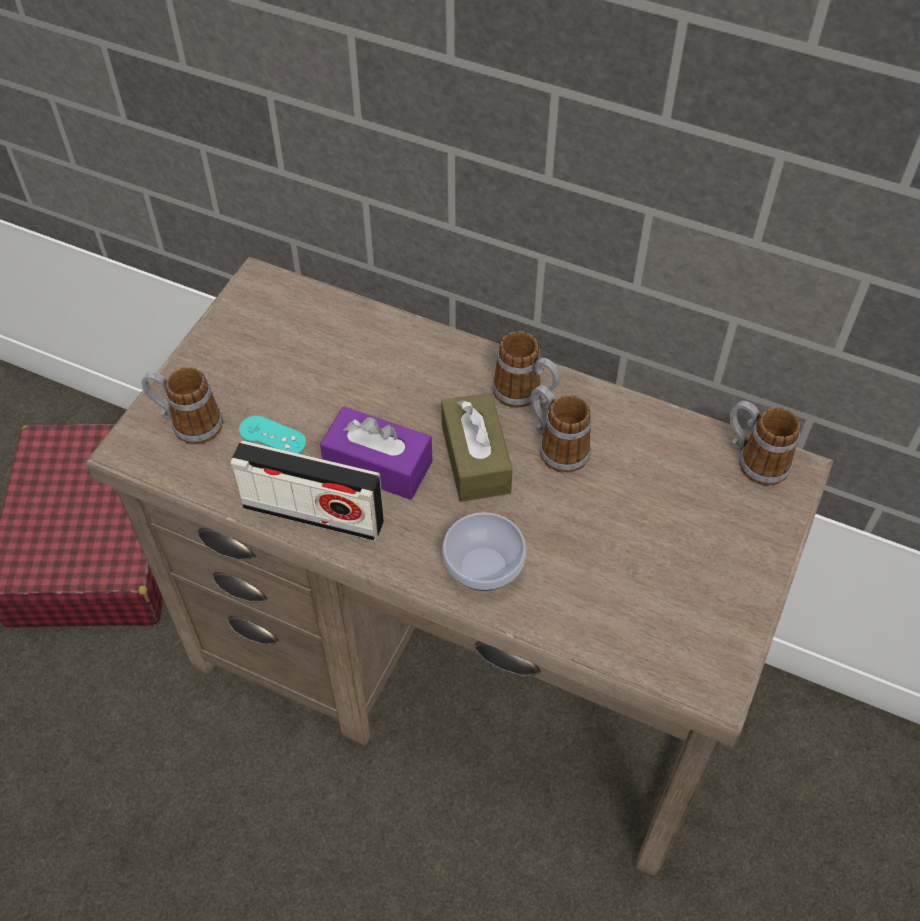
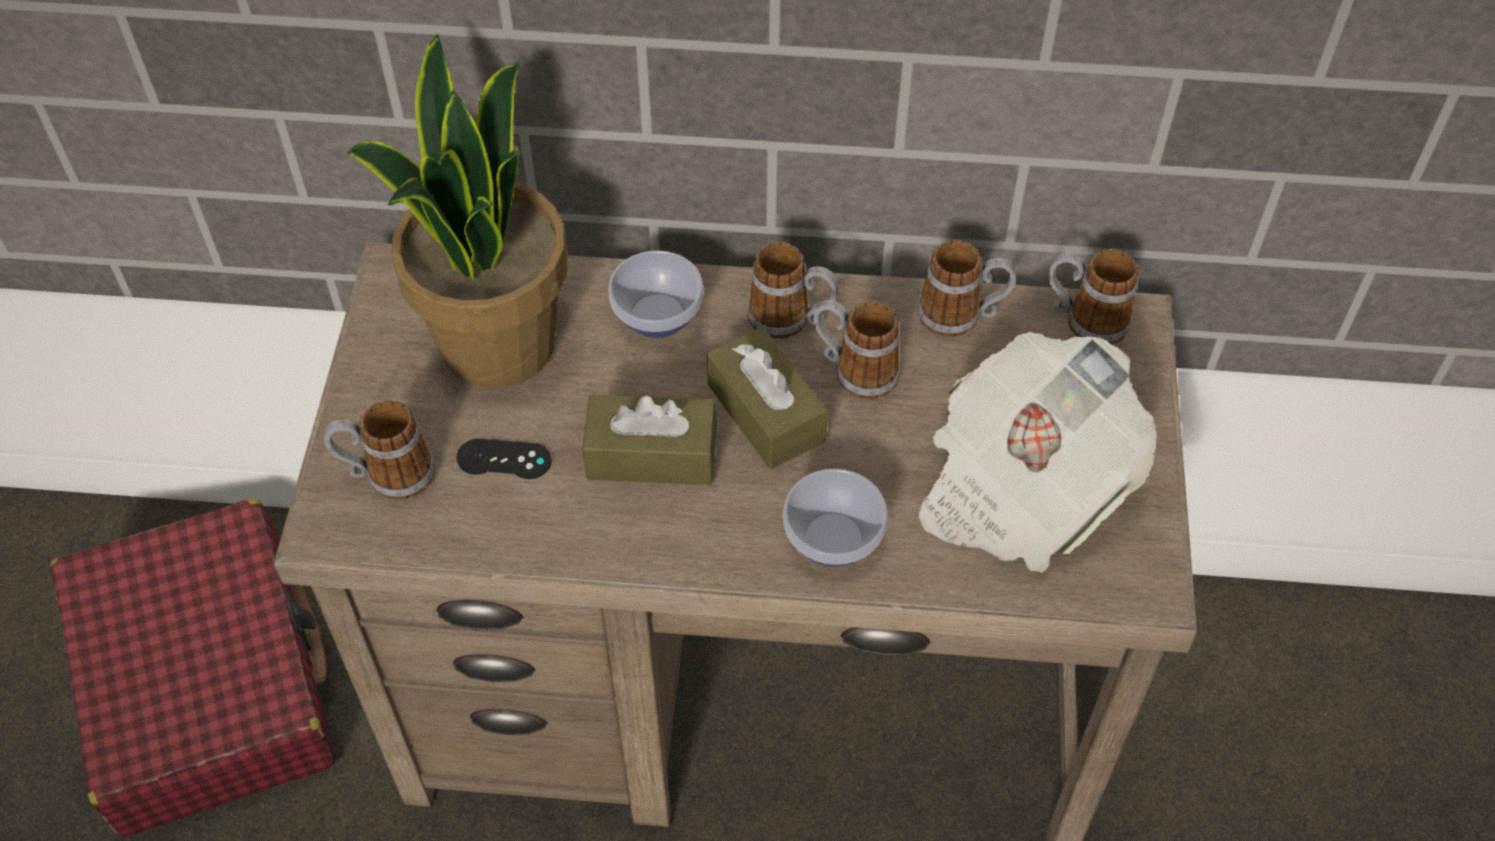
camera: 20 degrees left, 0 degrees up
(272, 436) = (504, 459): turquoise game controller -> black game controller
(304, 352) = (496, 343): none -> potted plant
(313, 513) = (599, 537): radio -> none
(378, 465) = (651, 455): purple tissue box -> brown tissue box
(430, 365) = (660, 316): none -> bowl
(647, 572) = (1020, 485): none -> newspaper
(657, 429) = (961, 315): none -> mug

